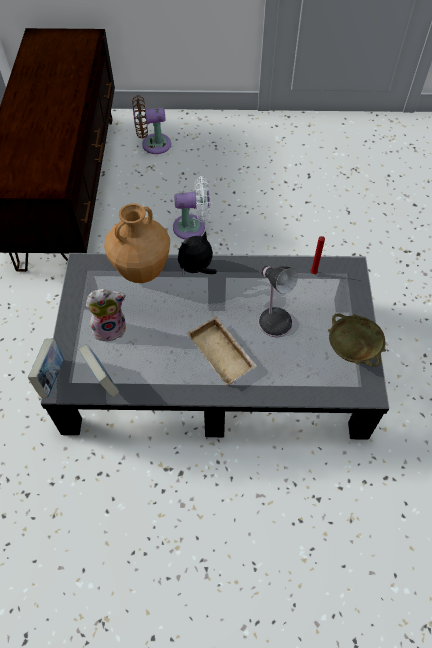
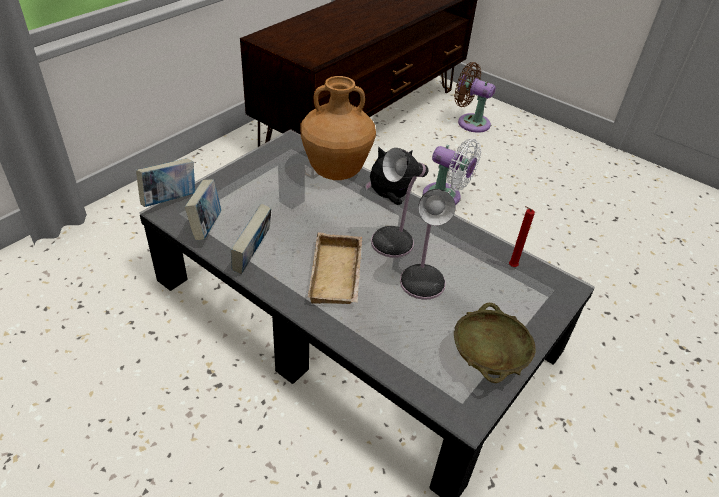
camera: 35 degrees right, 15 degrees down
(110, 328) = (259, 196): plush toy -> none
(158, 380) = (252, 257): none -> book
(233, 303) = (395, 242): none -> table lamp

